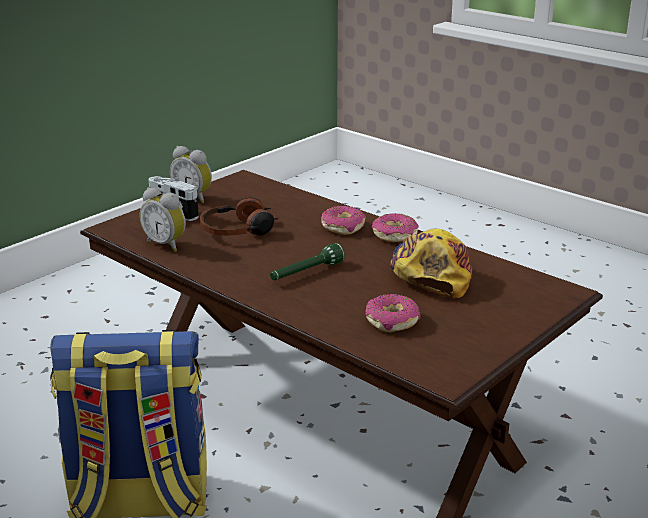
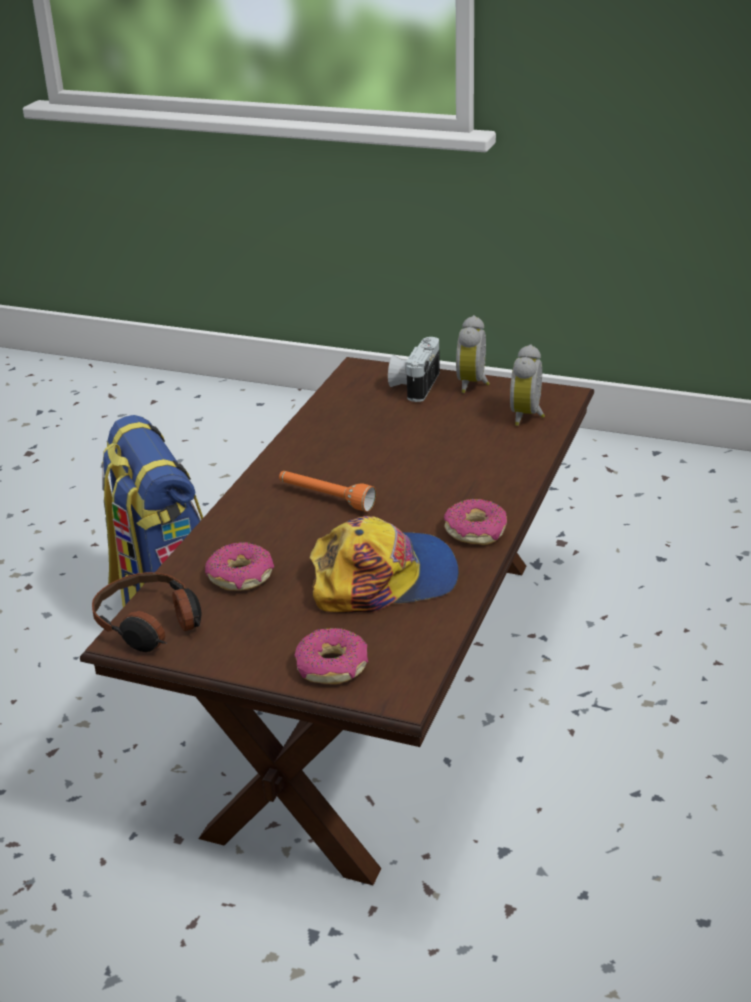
camera: 70 degrees right, 5 degrees up
(166, 244) = (340, 405): alarm clock -> alarm clock (529, 416)
(239, 230) = (408, 432): headphones -> headphones (151, 625)
(306, 273) = (325, 498): green flashlight -> orange flashlight
(343, 227) = (471, 491): donut -> donut (332, 667)

